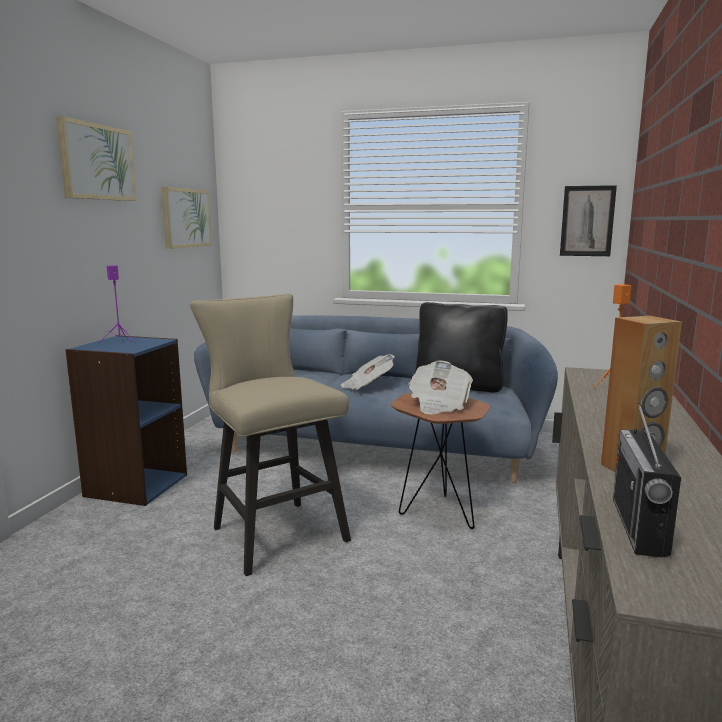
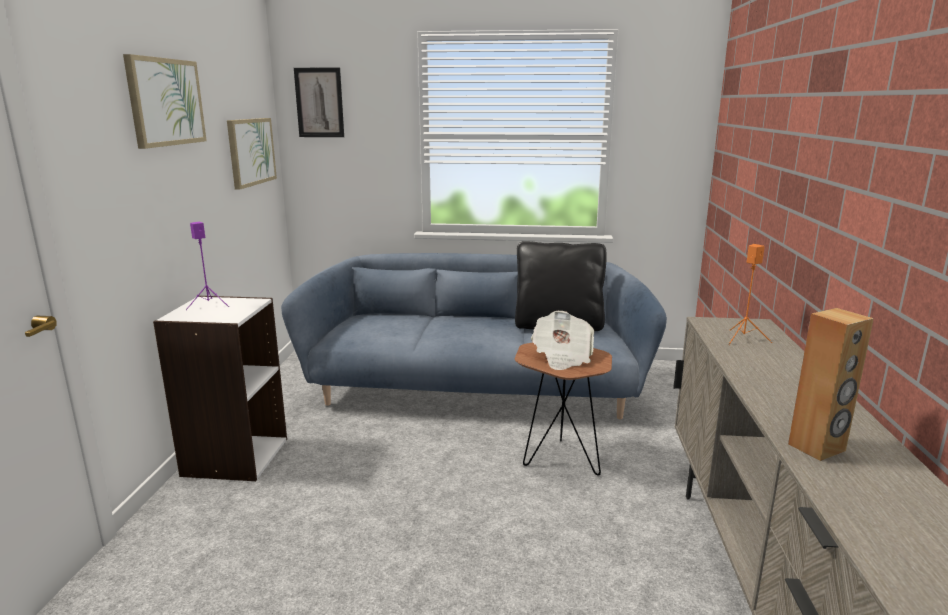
camera: 10 degrees left, 5 degrees up
(135, 485) = (235, 457): blue bookcase -> white bookcase
(274, 531) = (405, 498): beige stool -> none
(367, 386) = (468, 330): newspaper -> none
(587, 221) = (673, 152): picture -> picture (319, 102)
(638, 526) = (860, 518): radio -> none

